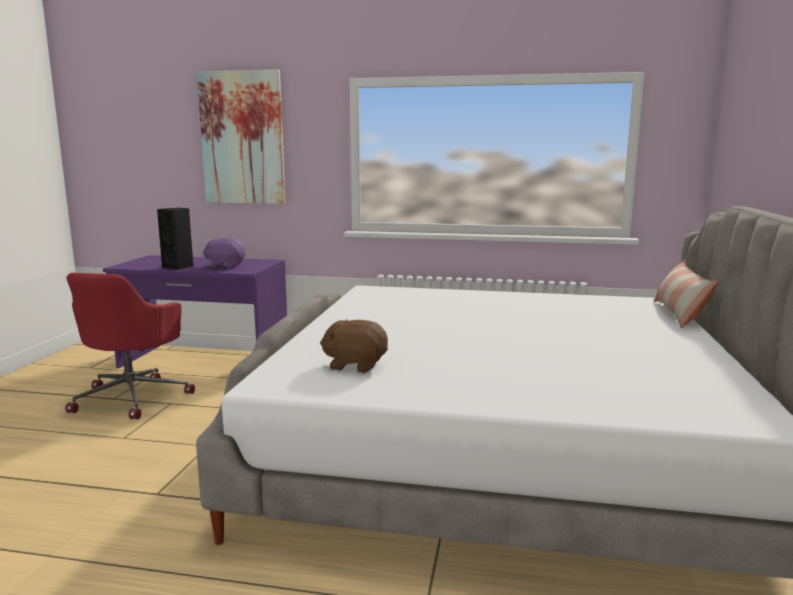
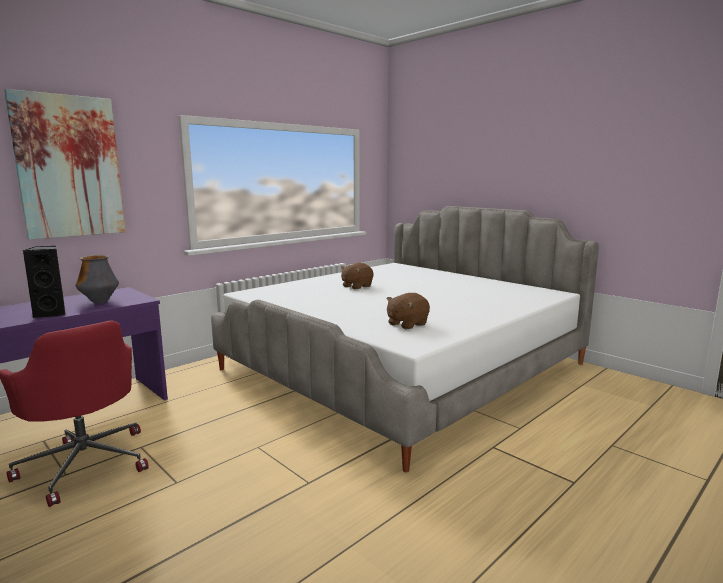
camera: 55 degrees left, 0 degrees up
(225, 266) = (100, 302): purple plush toy -> vase
(488, 312) = (356, 286): none -> brown plush toy
(679, 314) = (421, 268): pillow -> none

